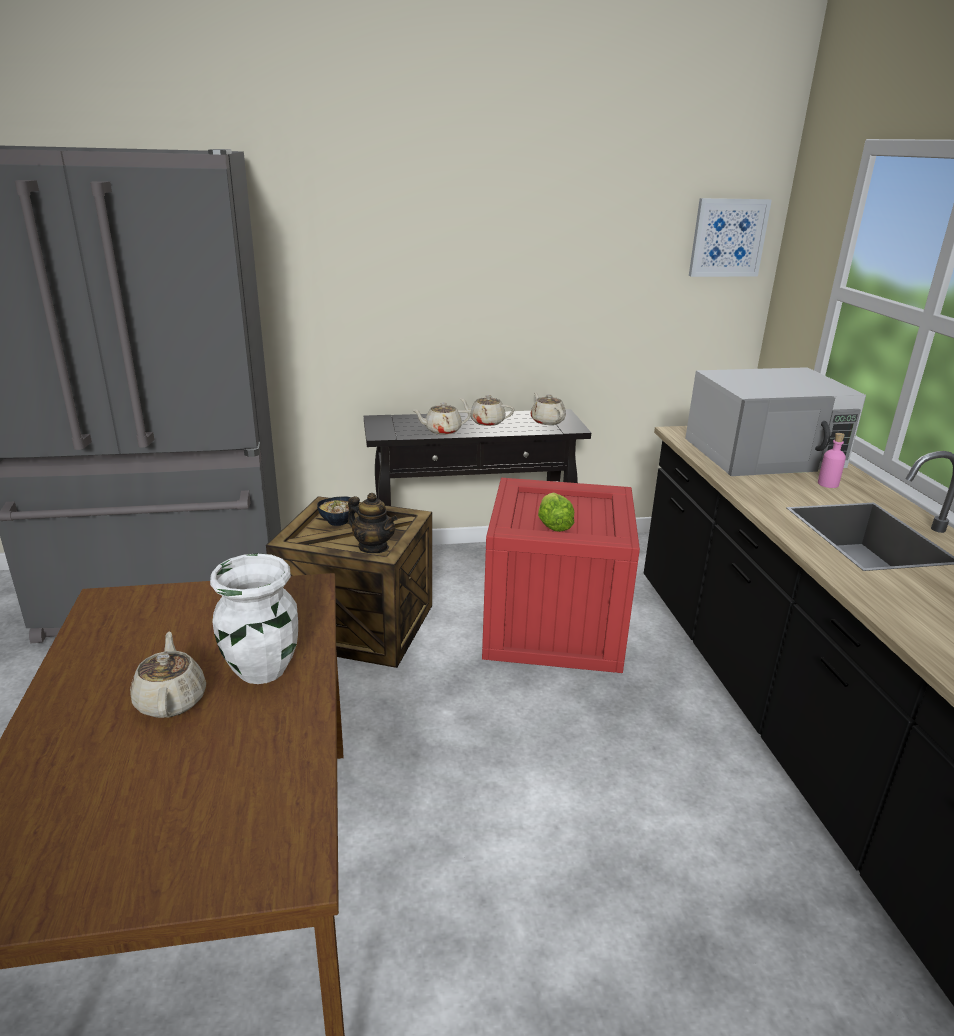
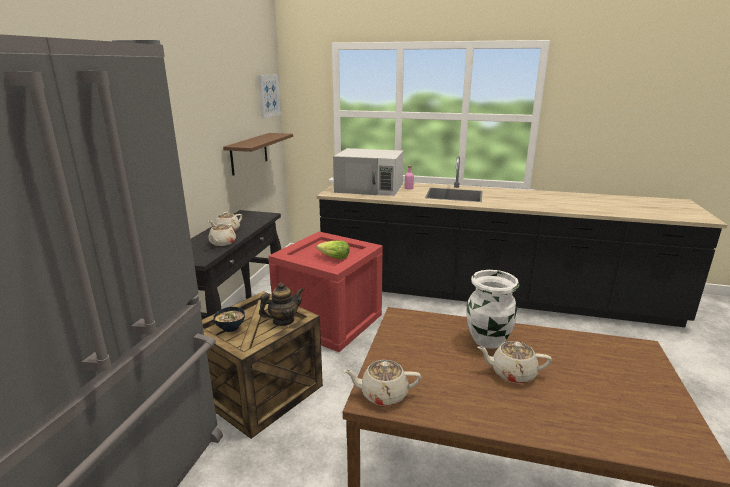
camera: 65 degrees left, 5 degrees down
(547, 421) = (249, 217): beige teapot -> beige teapot (383, 394)
(631, 328) = (249, 153): none -> brown shelf
(764, 453) = (369, 188): white microwave -> white microwave turned 90 degrees clockwise

